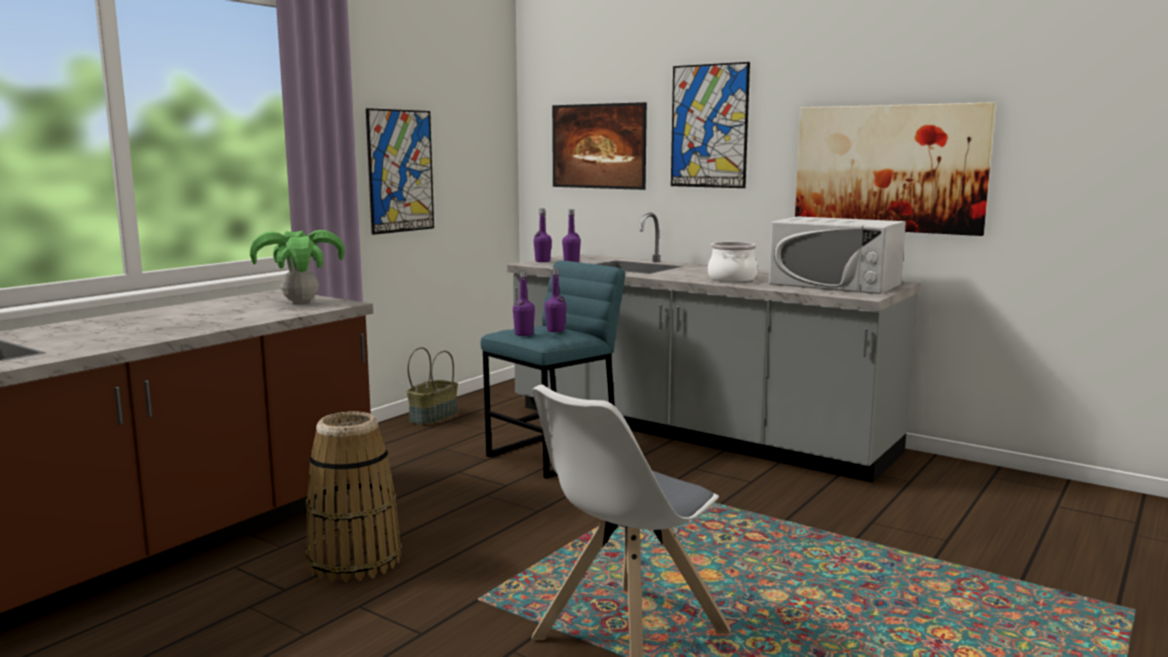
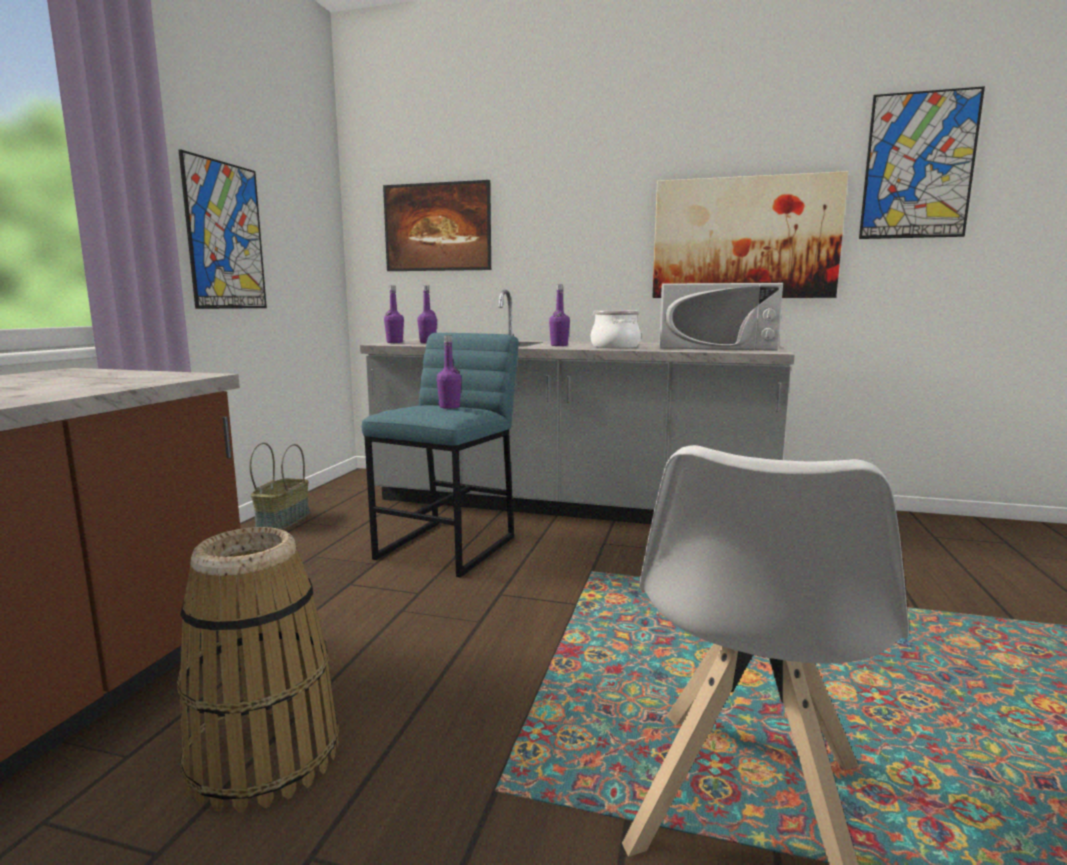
camera: 20 degrees left, 0 degrees up
(300, 302) = (121, 376): potted plant -> none
(524, 334) = (419, 412): purple bottle -> purple bottle (559, 345)
(709, 126) = (559, 203): picture -> picture (918, 166)

